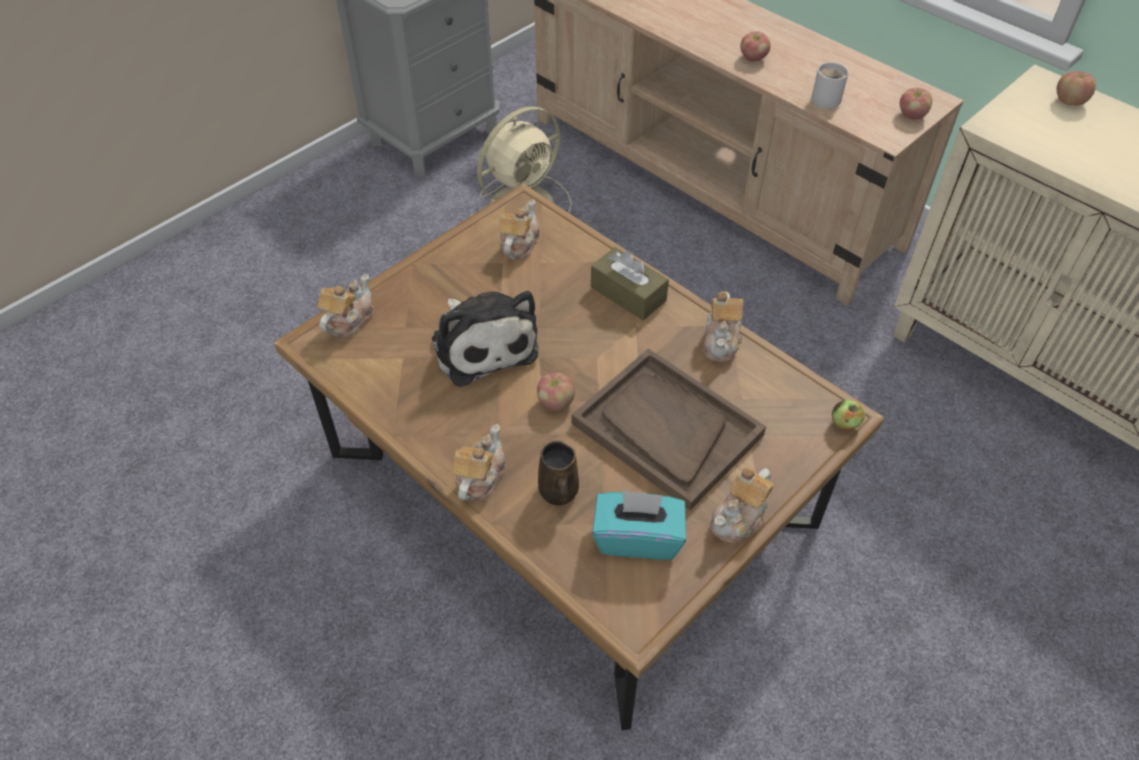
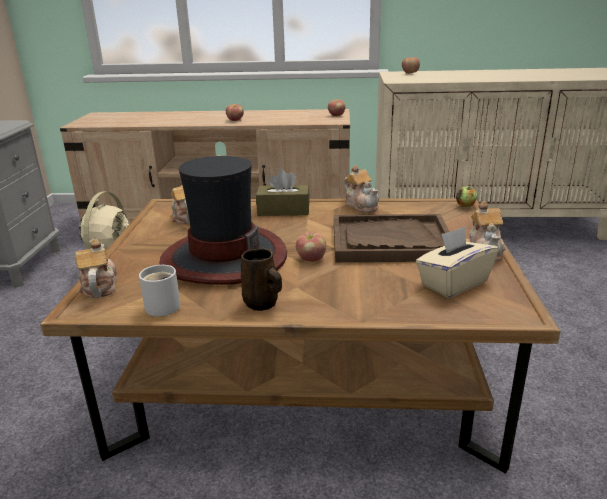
camera: 40 degrees left, 25 degrees down
(480, 478) = (318, 307): teapot -> none
(483, 344) = (223, 258): plush toy -> hat
(558, 493) = (378, 289): brown mug -> brown mug (262, 304)
(637, 538) = (453, 283): turquoise tissue box -> beige tissue box
(829, 99) = (292, 120): white mug -> white mug (165, 305)

